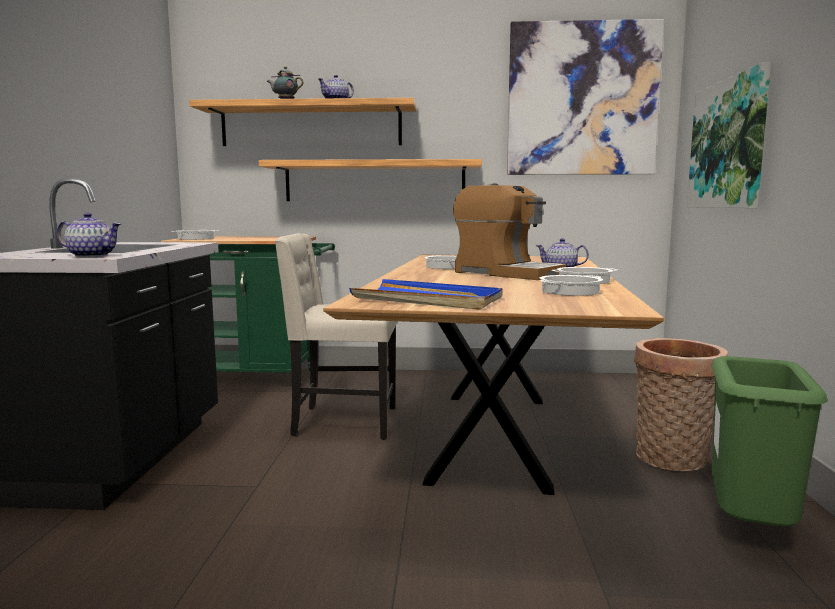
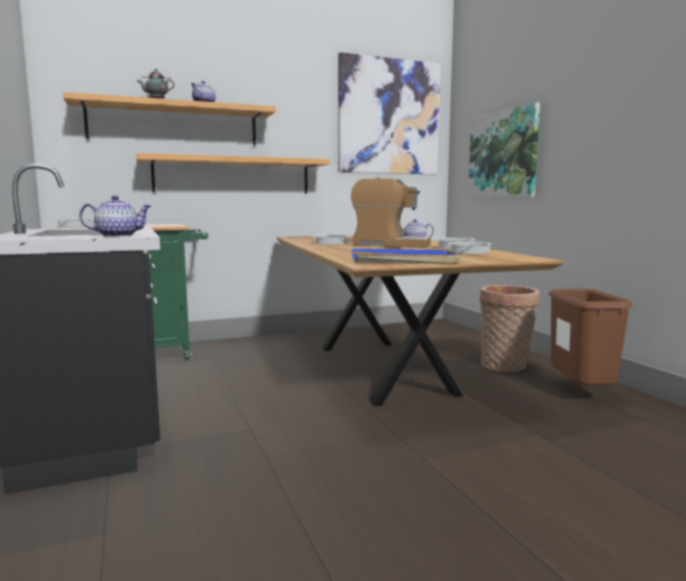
camera: 25 degrees left, 0 degrees up
(342, 422) = (261, 377): beige chair -> none
(751, 530) = (581, 394): green trash can -> brown trash can

